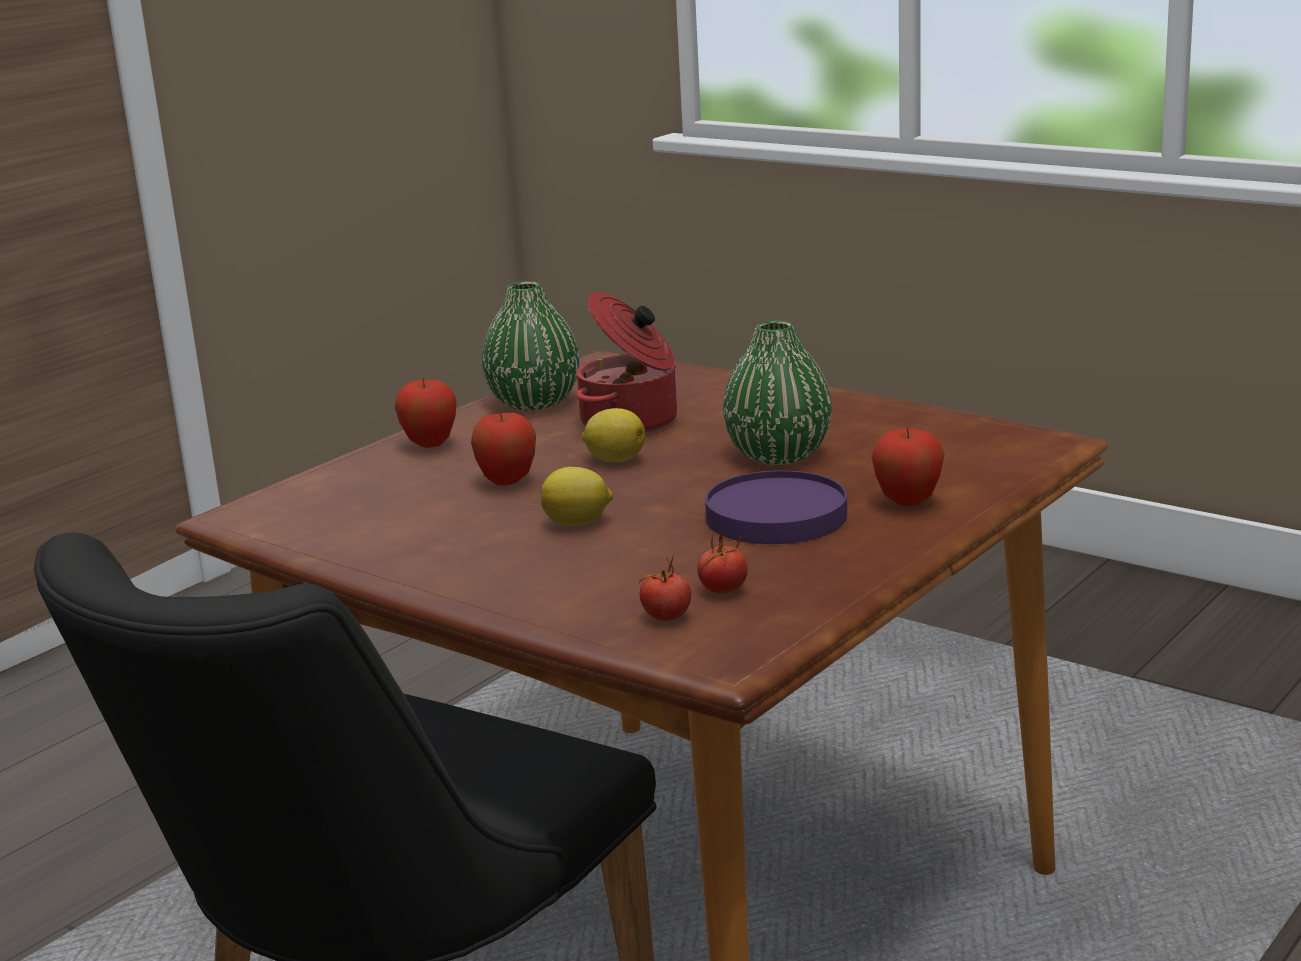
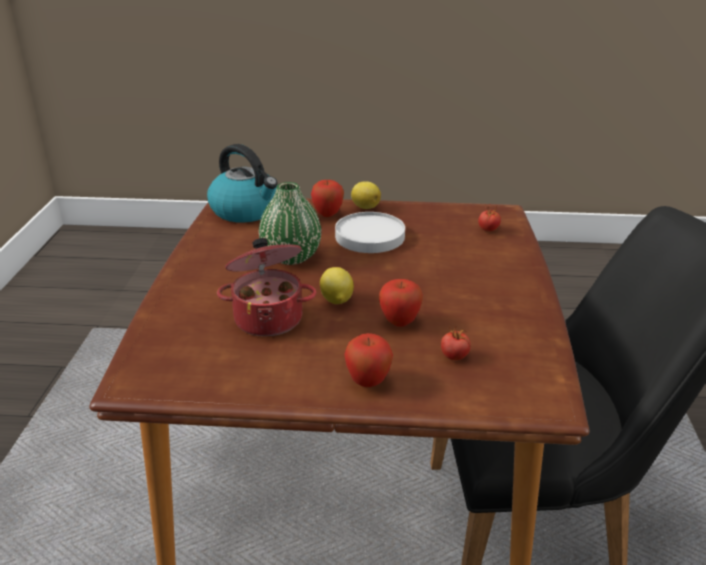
camera: 125 degrees left, 10 degrees up
(534, 402) = (251, 374): green vase -> none
(578, 523) = (428, 279): lemon -> lemon (365, 207)
(723, 591) = (453, 226): tomato -> tomato (454, 356)
(777, 516) = (369, 236): purple plate -> white plate
(996, 450) = (246, 210): none -> kettle

